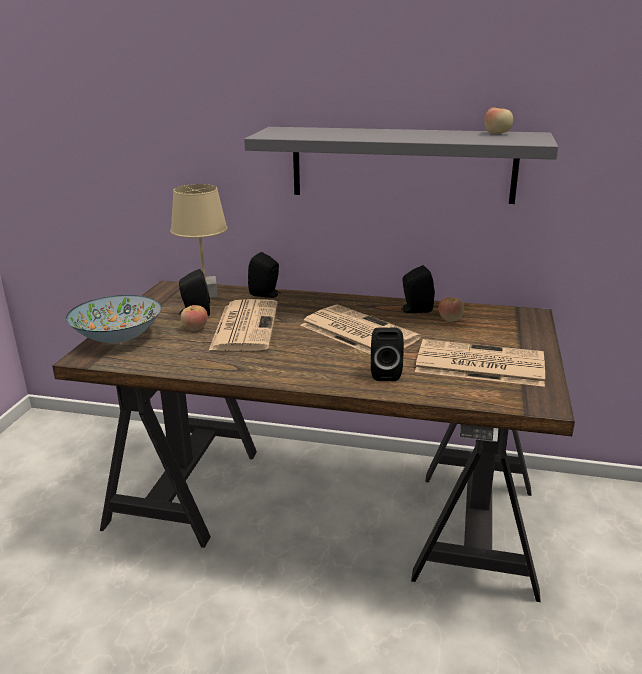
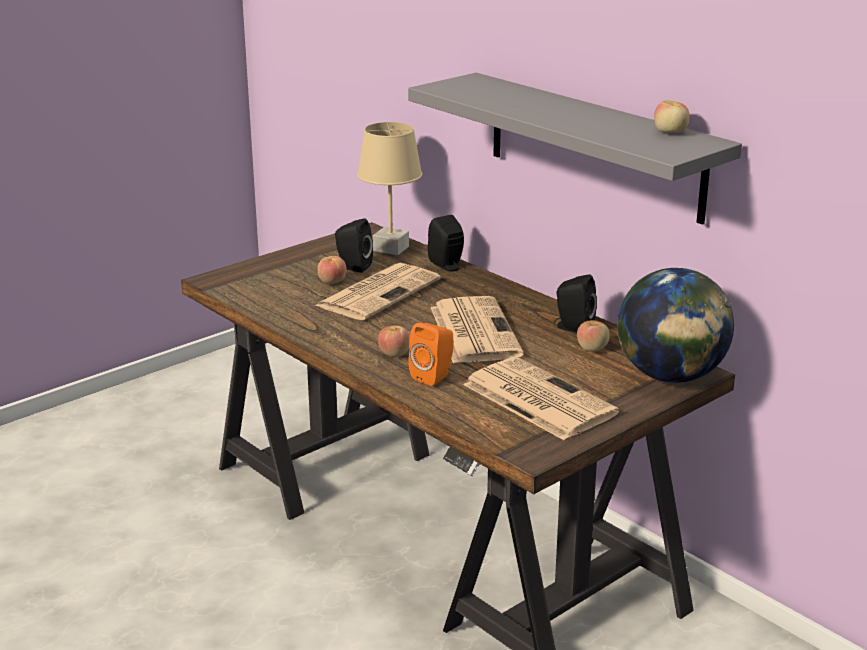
camera: 35 degrees right, 0 degrees up
(118, 337) = (259, 270): bowl -> none
(329, 366) = (394, 354): none -> apple
(385, 373) = (434, 376): black speaker -> orange speaker
(524, 322) = (670, 377): none -> globe

